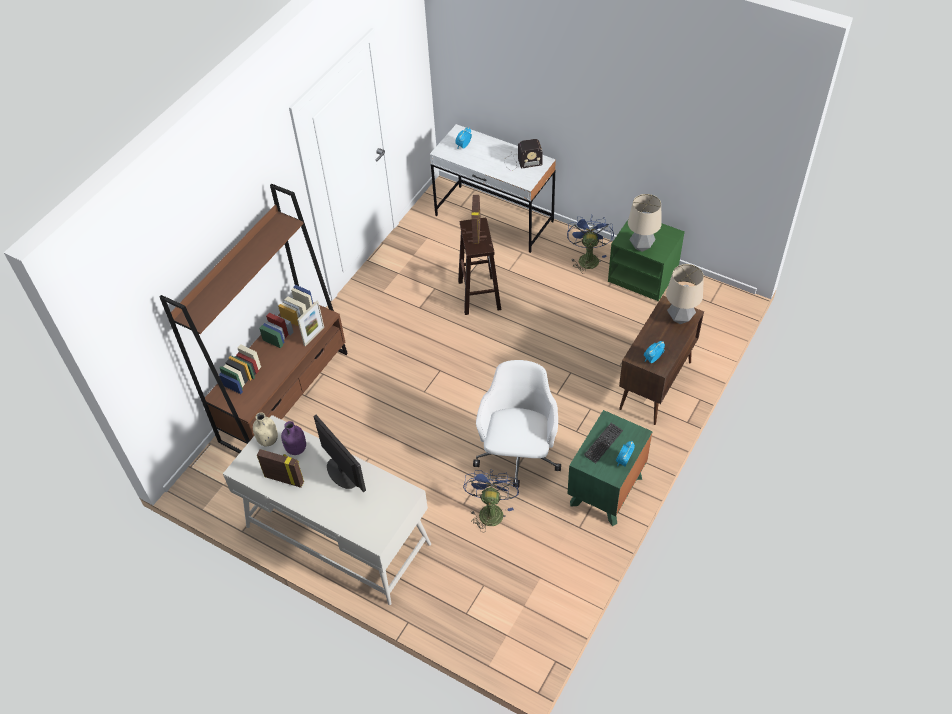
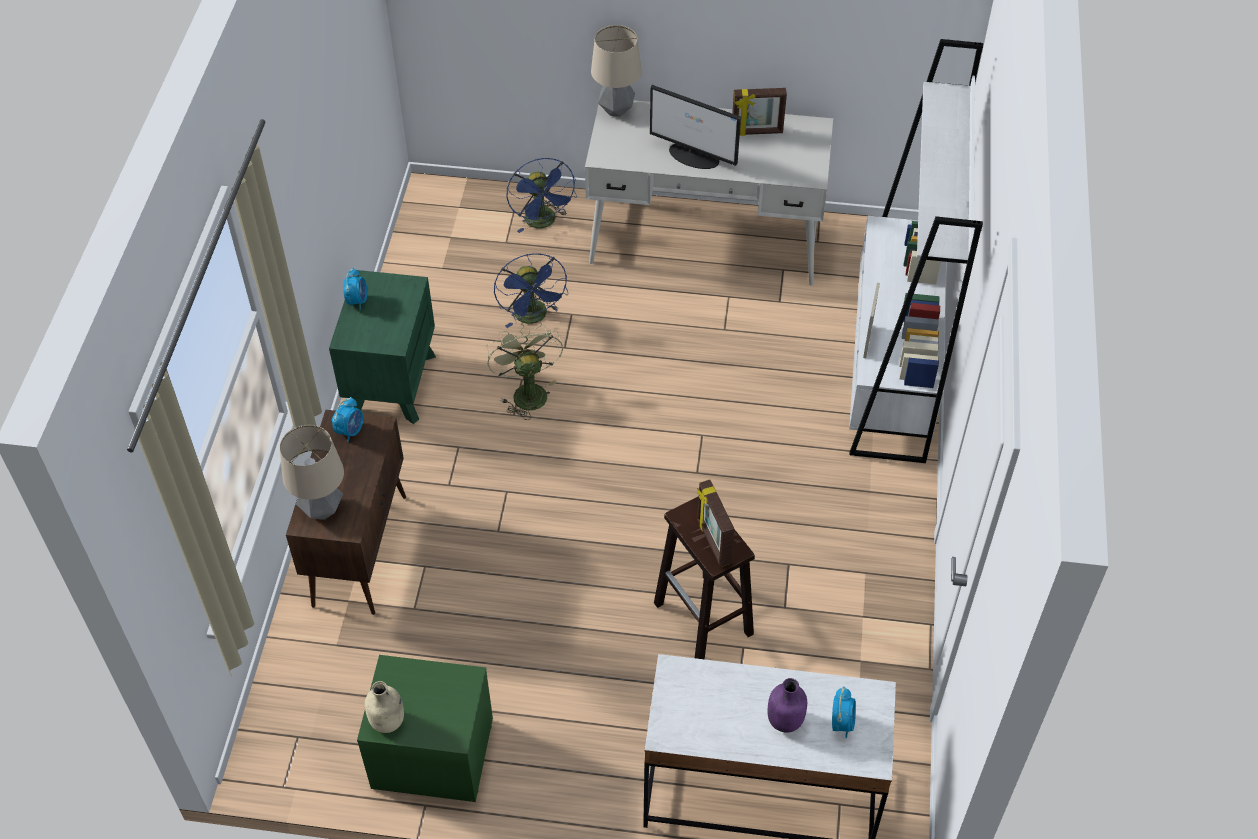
camera: 155 degrees right, 0 degrees up
(268, 440) = (808, 162): beige bottle -> beige bottle (388, 721)
(285, 396) = (891, 369): brown bookcase -> white bookcase
(296, 449) = (767, 163): purple bottle -> purple bottle (785, 719)
(518, 455) = (526, 391): white office chair -> green fan
(521, 162) = (708, 719): radio -> none
(587, 258) = (547, 761): blue fan -> blue fan (543, 223)
(603, 443) = (391, 314): keyboard -> none
(641, 246) = (428, 678): table lamp -> table lamp (616, 110)

